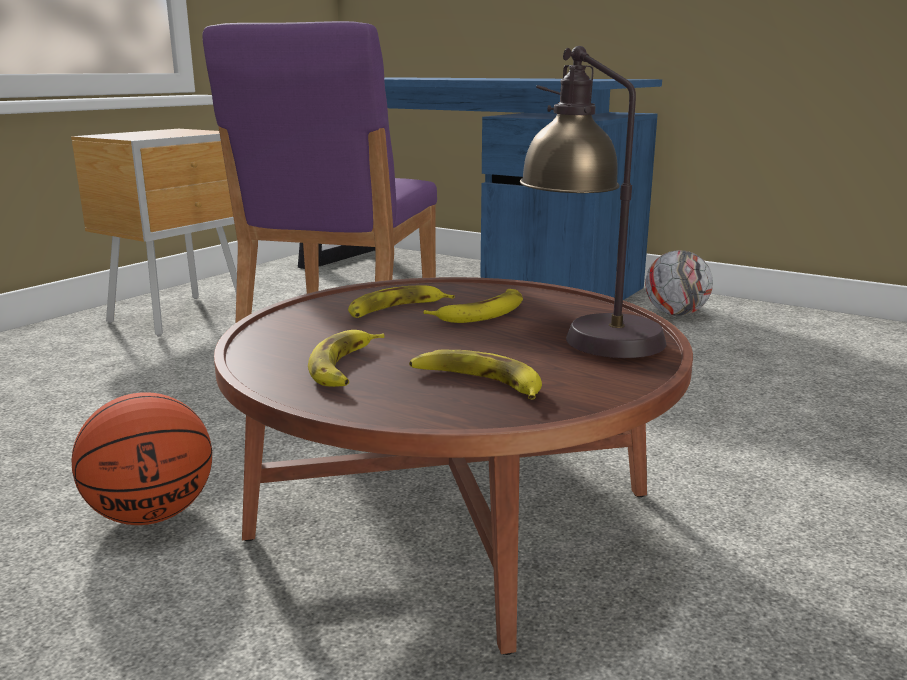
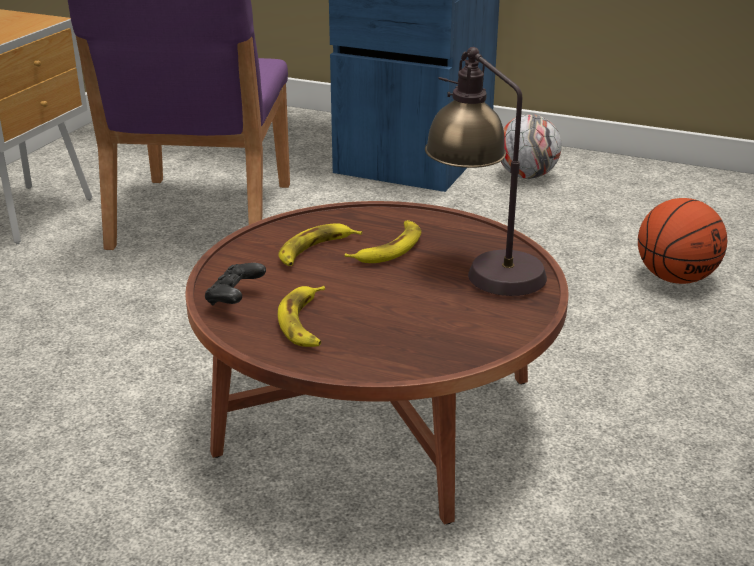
camera: 10 degrees left, 10 degrees up
(151, 514) = (122, 442): basketball -> basketball (675, 278)
(276, 339) = (235, 298): none -> black game controller
(477, 383) = (414, 331): banana -> none

